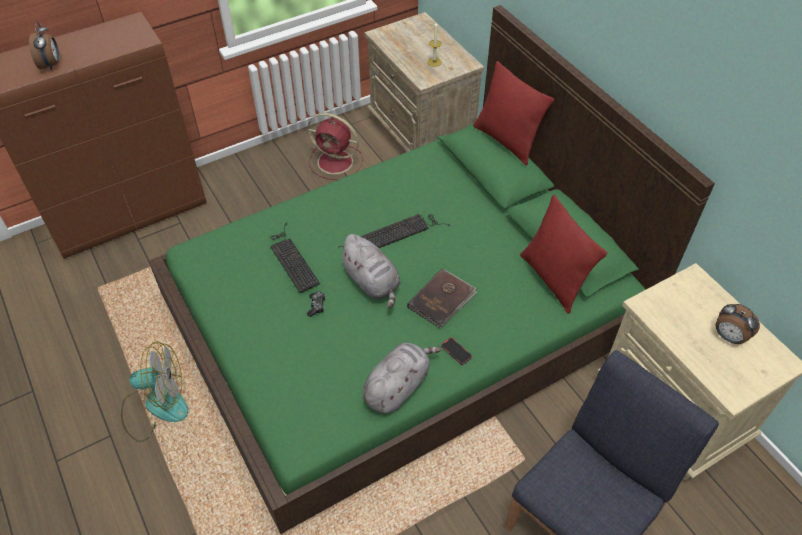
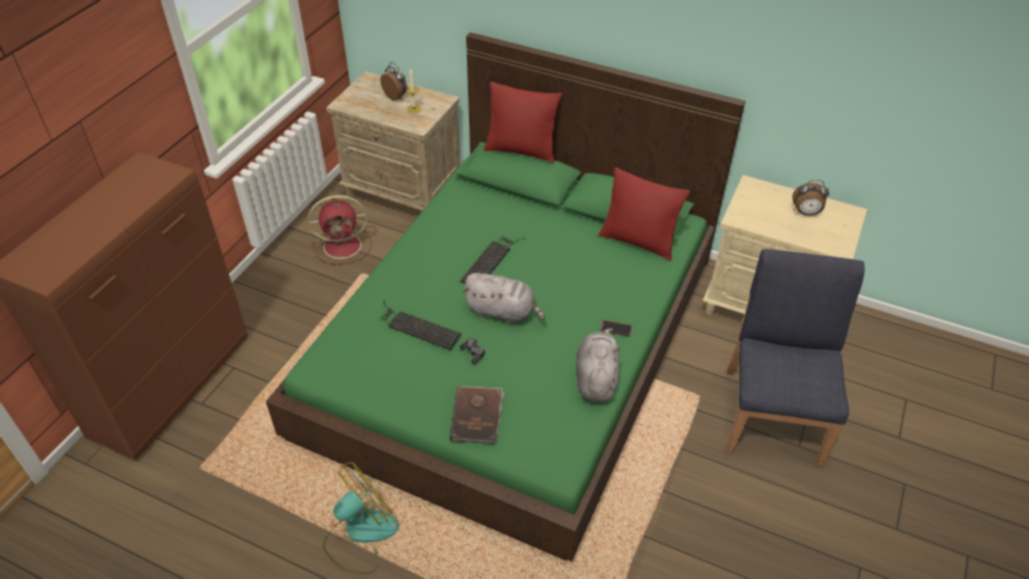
camera: 35 degrees left, 5 degrees down
(51, 65) = (94, 233): alarm clock -> alarm clock (396, 96)
(442, 300) = (570, 297): brown book -> brown book (477, 416)

